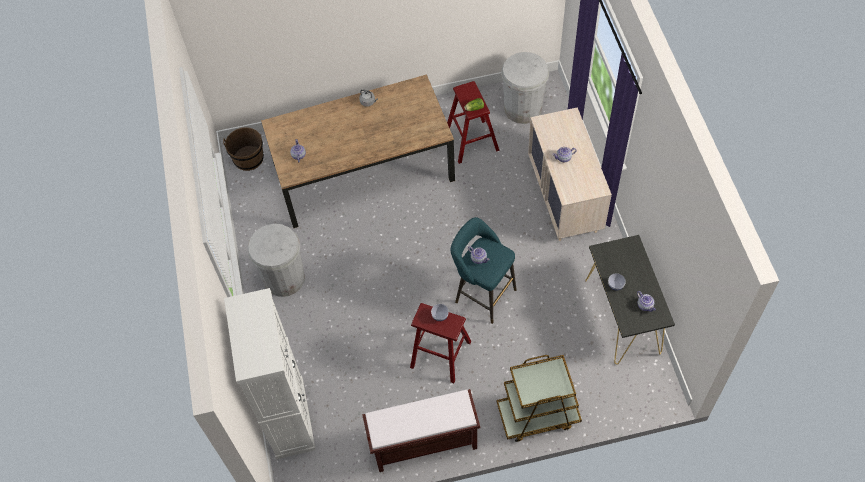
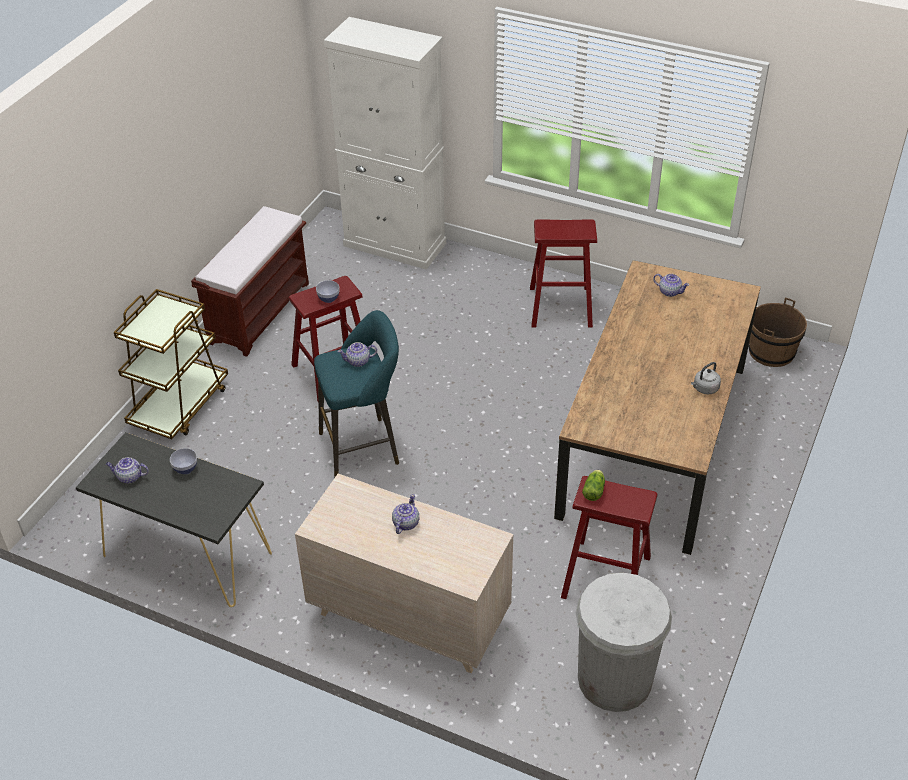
camera: 125 degrees right, 15 degrees down
(284, 278) = (560, 307): white trash can -> red stool

